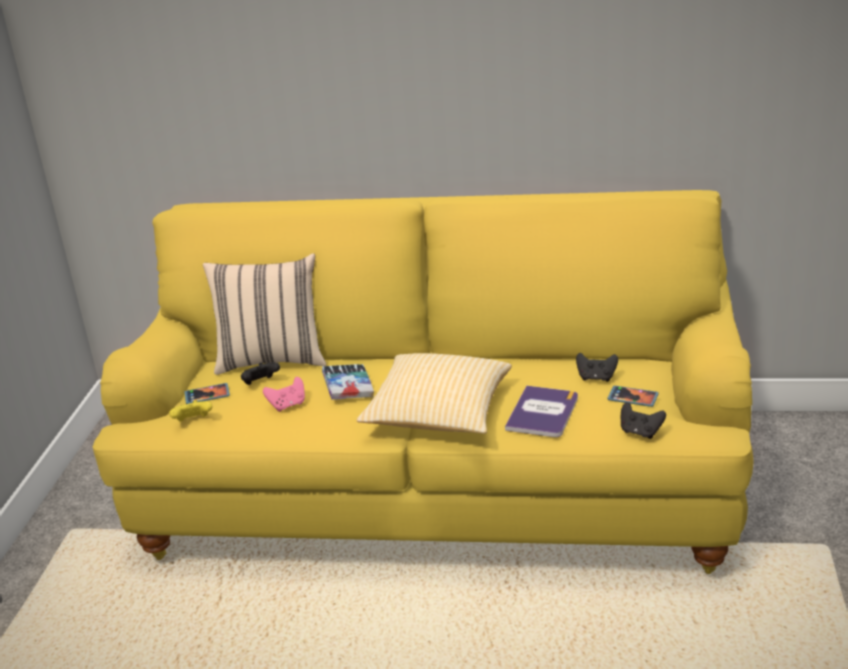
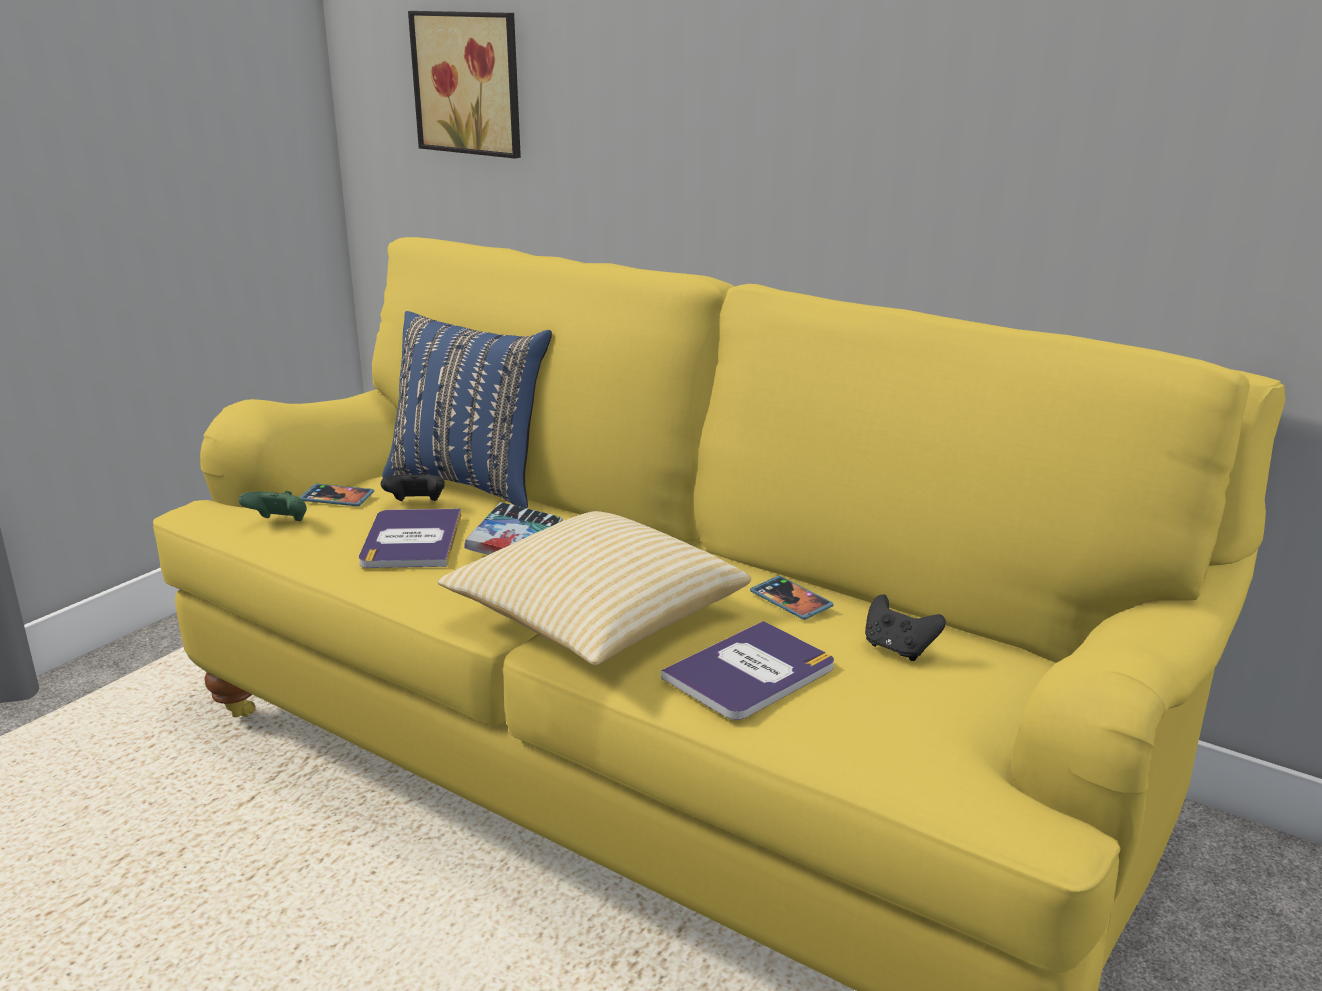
camera: 25 degrees right, 5 degrees down
(163, 93) = (471, 83): none -> picture
(193, 422) = (279, 523): yellow game controller -> green game controller
(272, 360) = (471, 482): beige pillow -> blue pillow
(288, 405) = (411, 540): pink game controller -> book
(632, 398) = (929, 702): phone -> phone (791, 600)
(640, 432) = (887, 766): black game controller -> none

